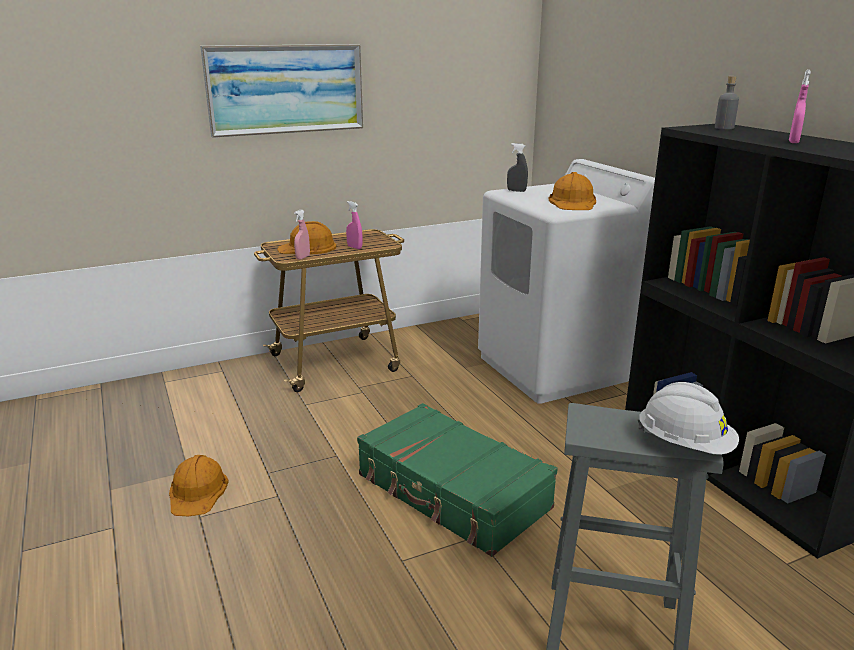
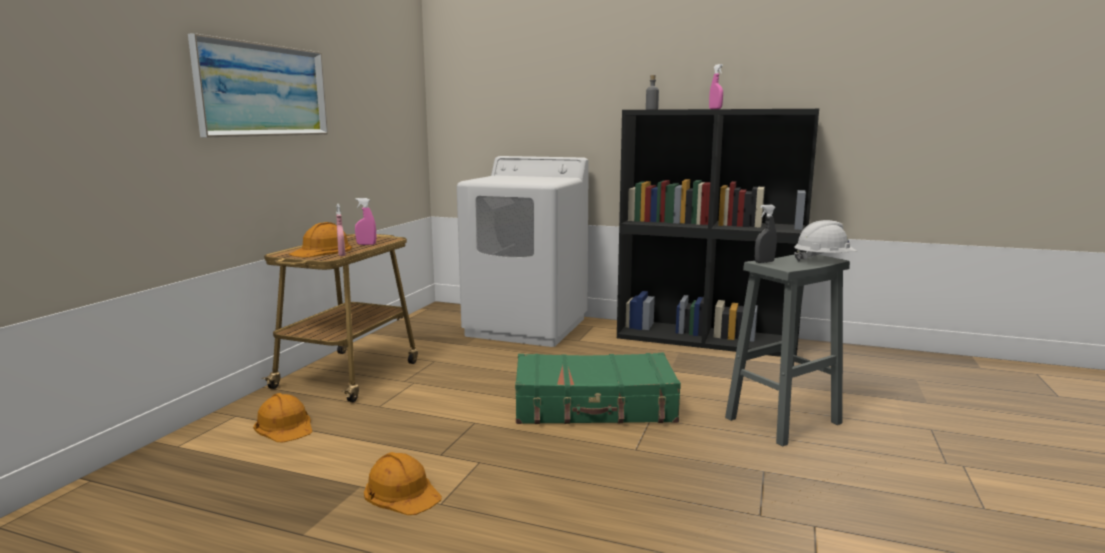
camera: 45 degrees left, 10 degrees down
(516, 191) = (482, 179): grey spray bottle -> grey spray bottle (764, 262)
(573, 202) = (540, 179): orange hard hat -> orange hard hat (285, 426)

